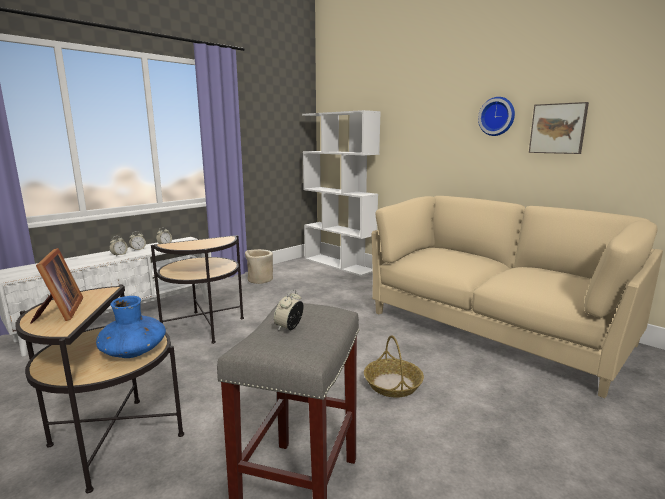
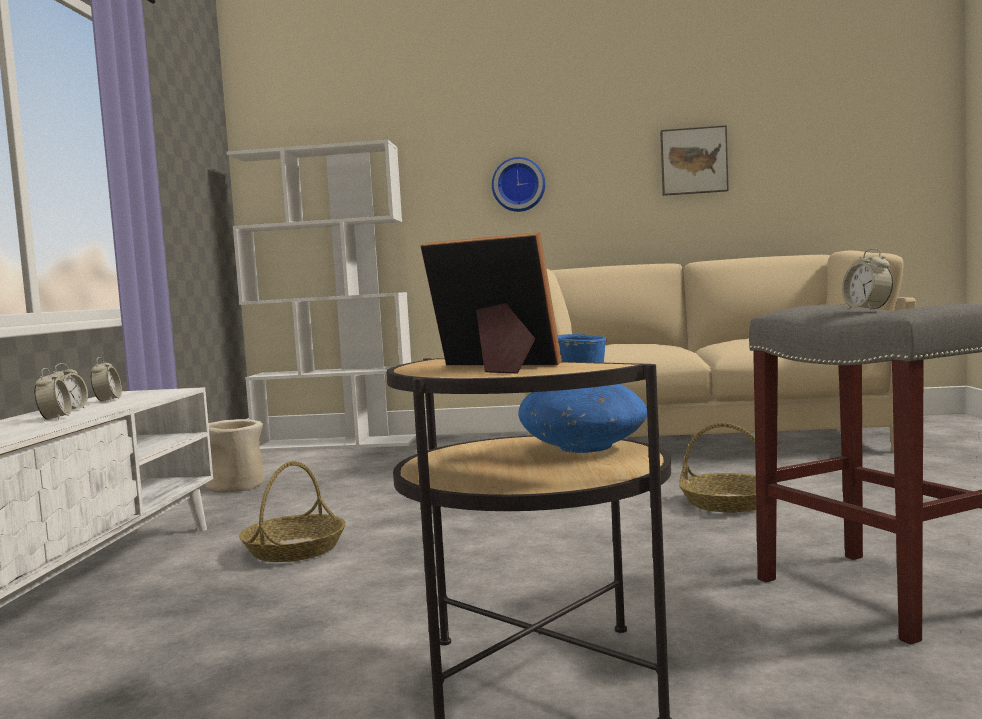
camera: 40 degrees left, 10 degrees down
(204, 326) = (294, 550): side table -> basket
(497, 116) = (607, 149): wall clock -> wall clock (518, 185)

